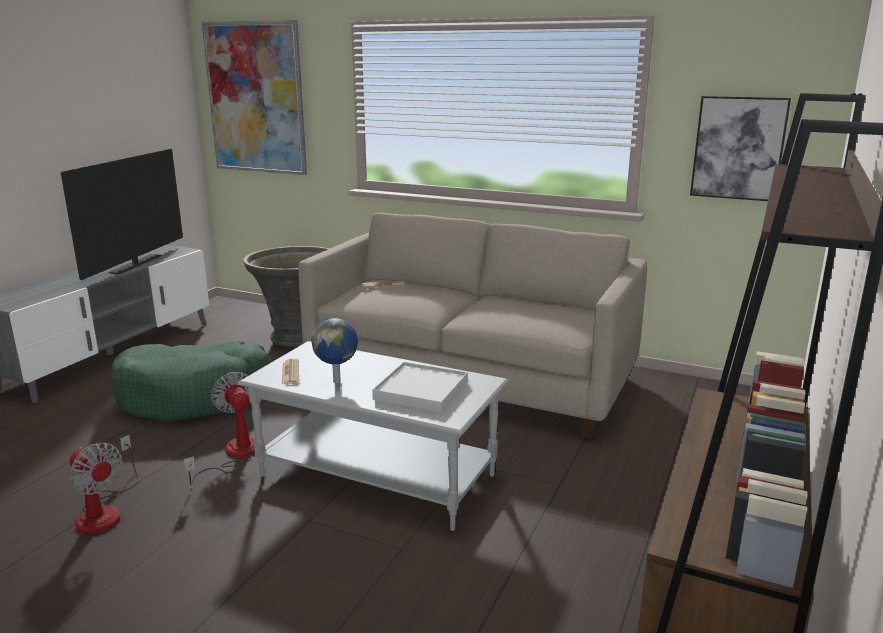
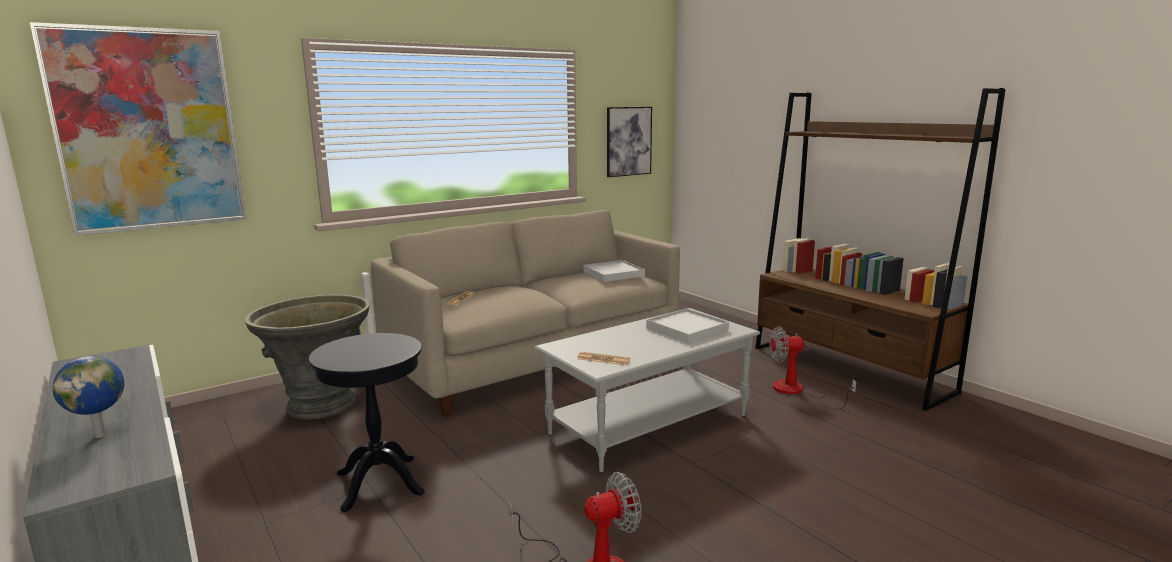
camera: 60 degrees left, 5 degrees down
(136, 264) = (125, 381): television -> none
(195, 395) = (379, 483): green dog bed -> black side table
(234, 455) = (547, 479): fan -> fan (797, 391)
(338, 381) = (641, 347): globe -> globe (101, 435)
(554, 315) = (613, 274): none -> white tray

